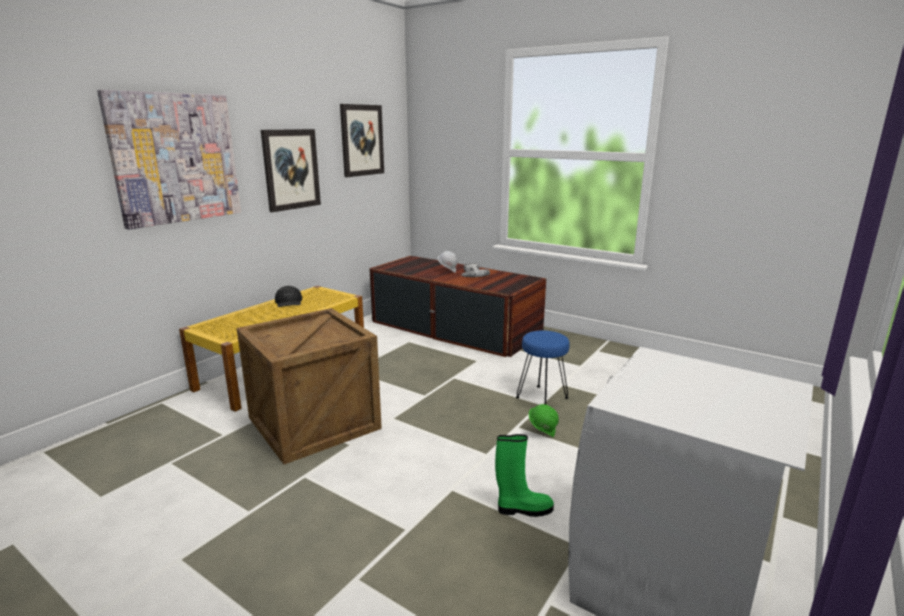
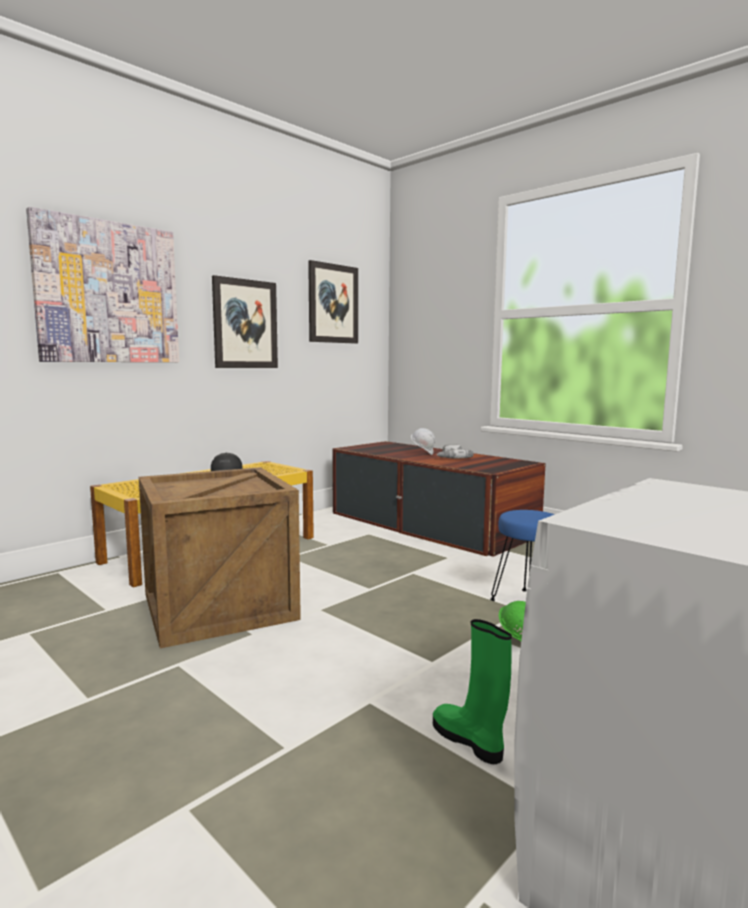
camera: 10 degrees right, 10 degrees down
(523, 509) = (469, 741): green boot -> green boot turned 135 degrees counterclockwise

